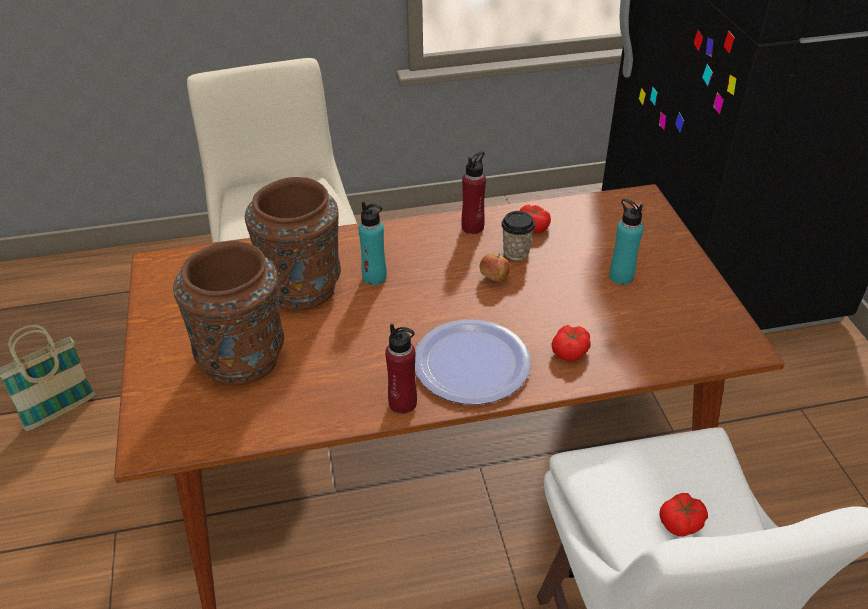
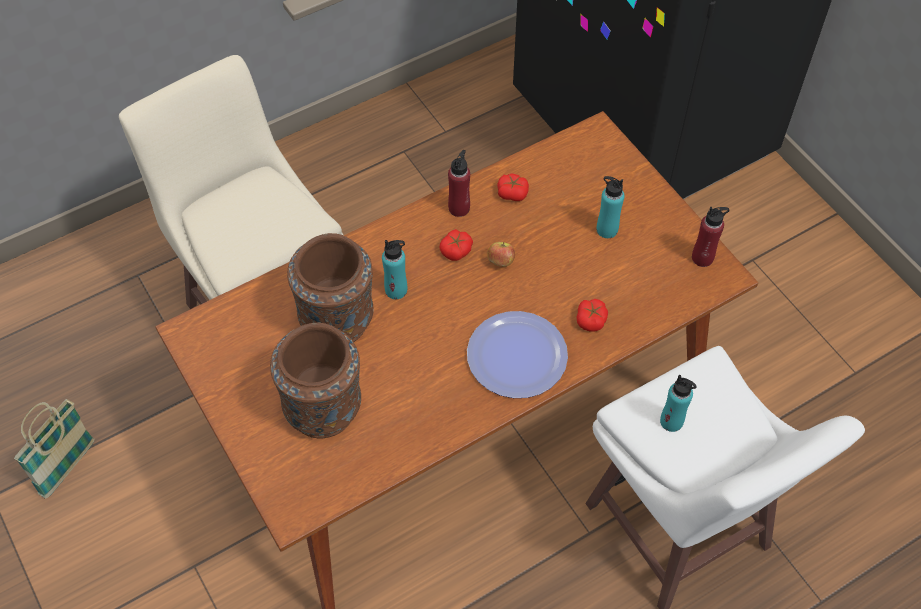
camera: 20 degrees left, 15 degrees up
(403, 403) = (478, 410): red bottle -> red bottle (702, 258)
(516, 252) = (509, 227): cup -> none
(634, 487) = (671, 421): none -> turquoise bottle
(681, 522) = (713, 440): tomato -> tomato (456, 250)

